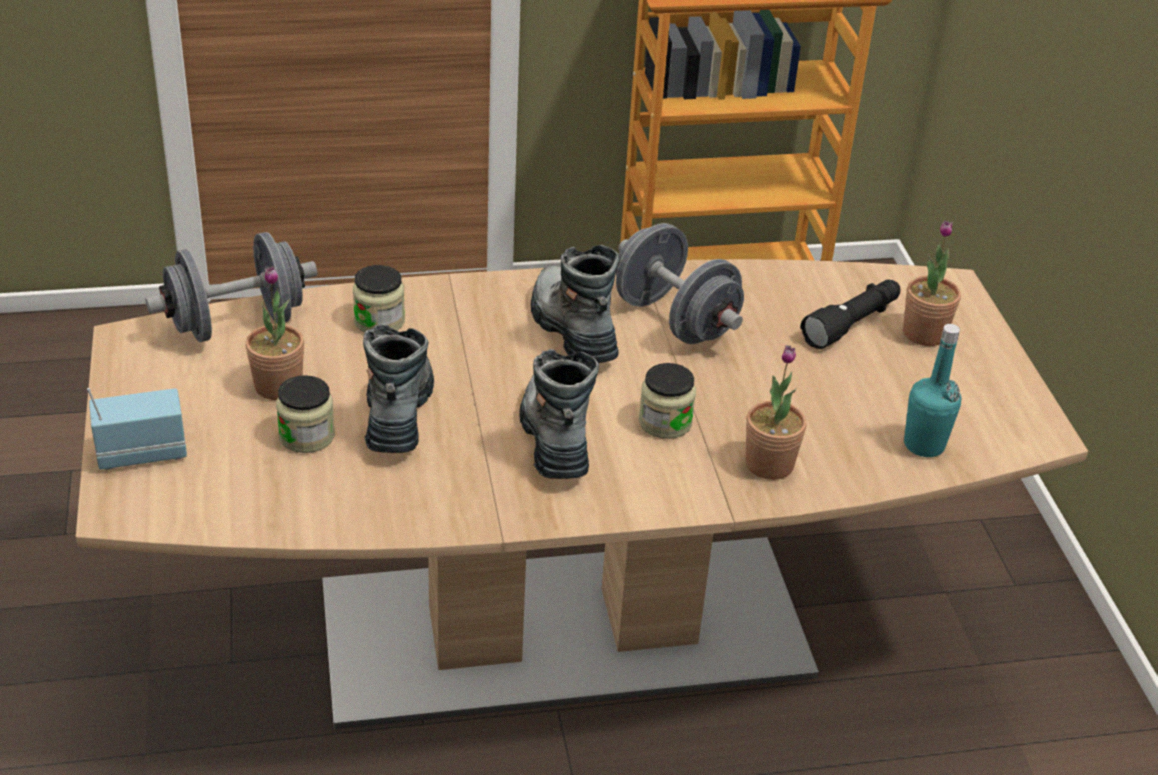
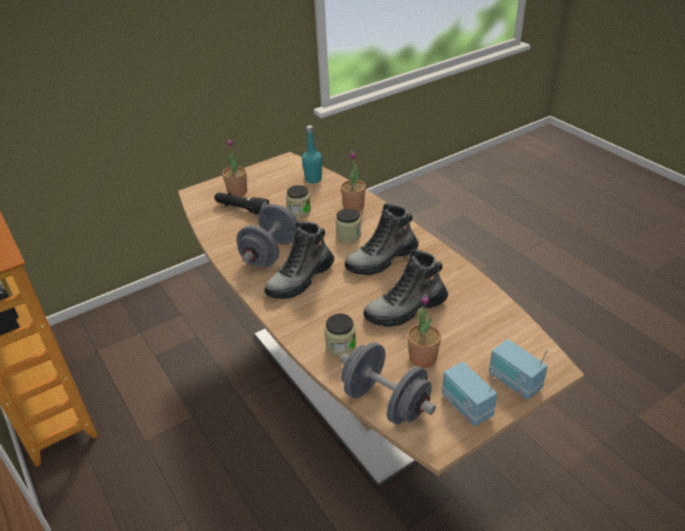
camera: 110 degrees left, 0 degrees up
(153, 388) = (466, 406): none -> radio
(307, 436) = (449, 331): jar -> jar (299, 211)

